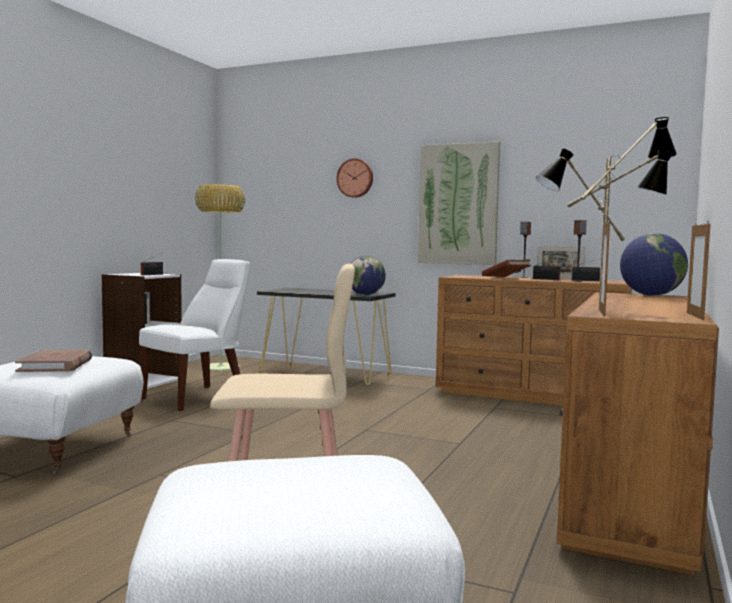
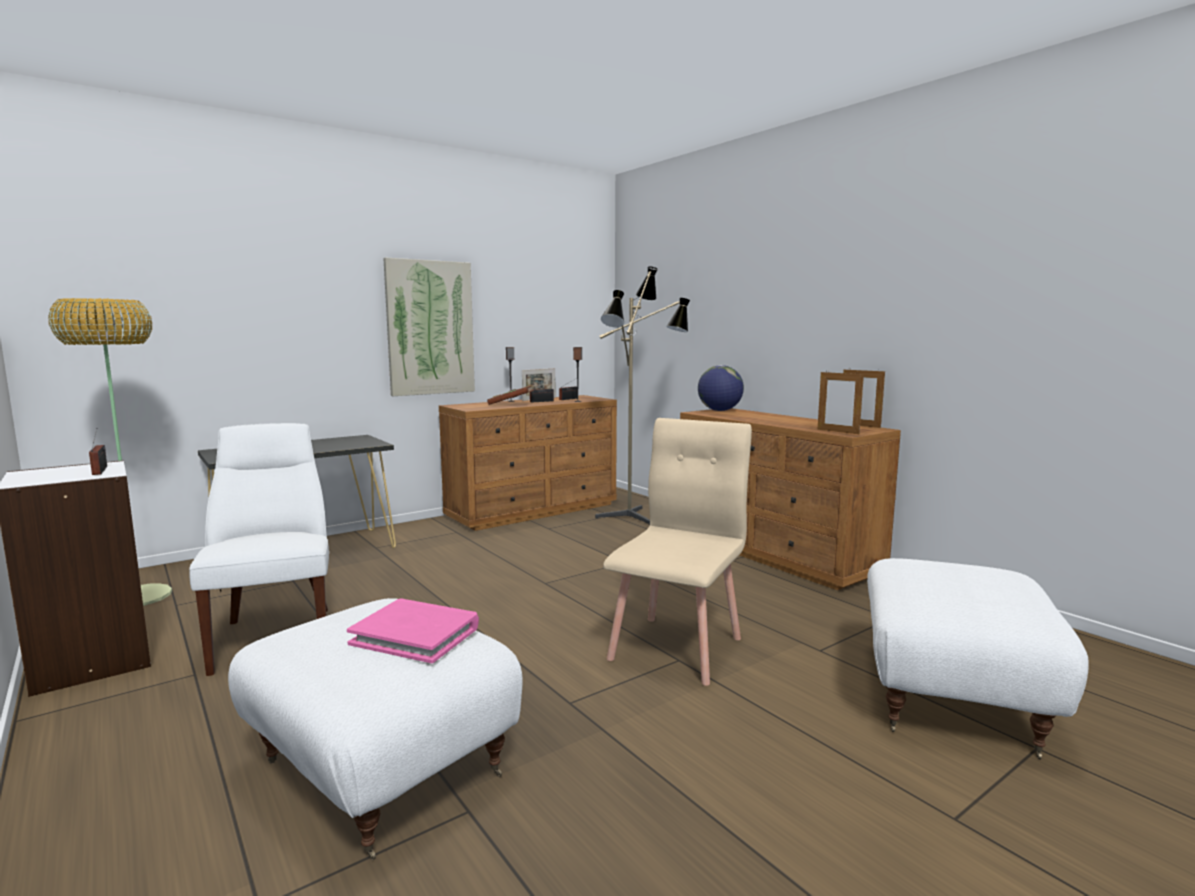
camera: 60 degrees left, 5 degrees up
(56, 365) = (416, 635): brown book -> pink book
(355, 178) = (293, 292): wall clock -> none
(365, 295) = (368, 443): globe -> none

